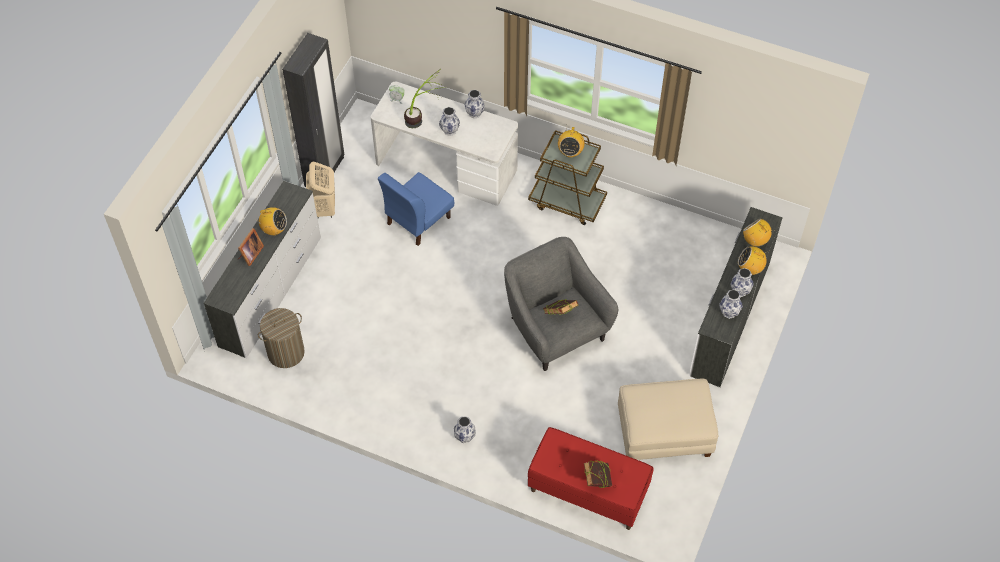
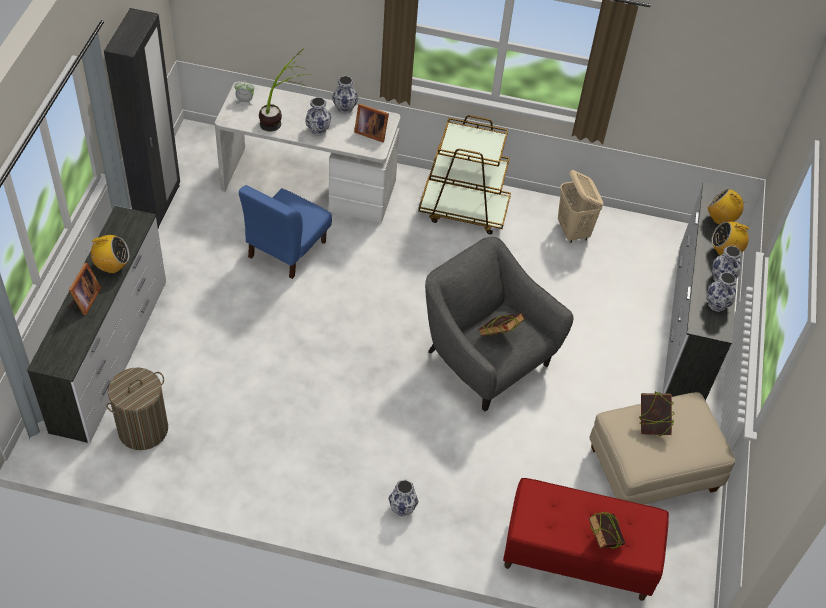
camera: 15 degrees left, 5 degrees down
(324, 209) = (165, 247): beige laundry basket -> beige laundry basket (573, 231)
(490, 136) = (370, 132): none -> picture frame
(570, 152) = (472, 141): radio -> none
(658, 400) = (652, 424): none -> book

